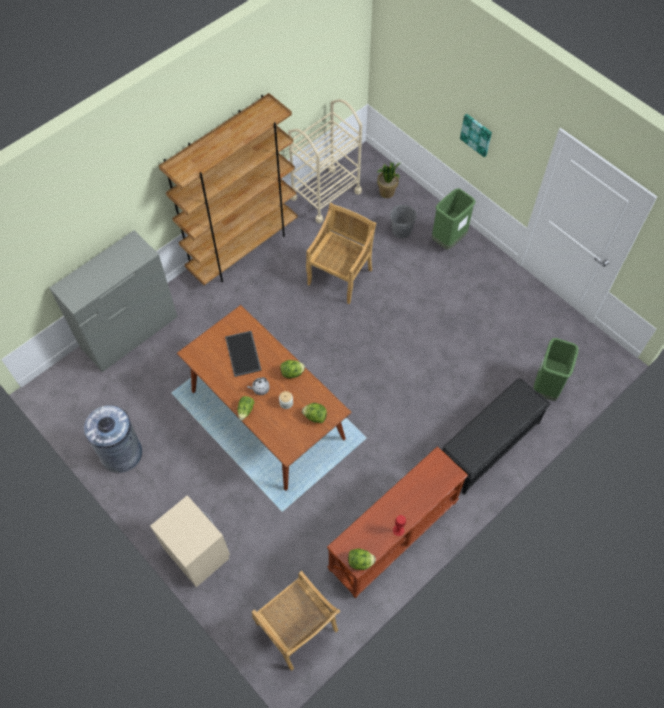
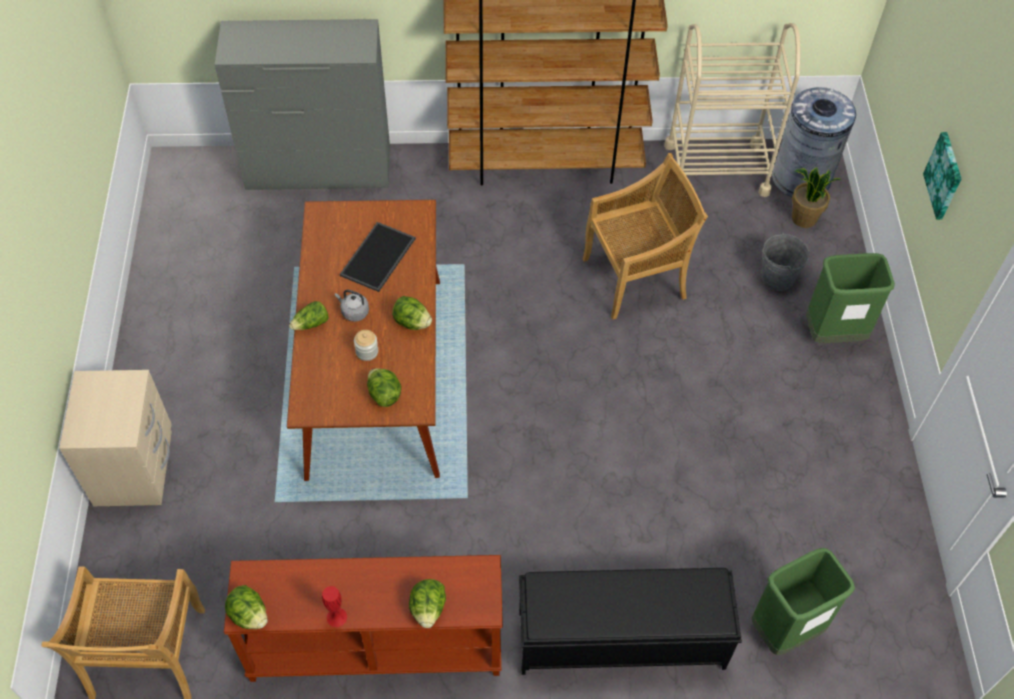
camera: 40 degrees right, 5 degrees down
(121, 453) = (174, 292): grey trash can -> grey trash can (801, 178)
(432, 494) = (428, 609): none -> lettuce

